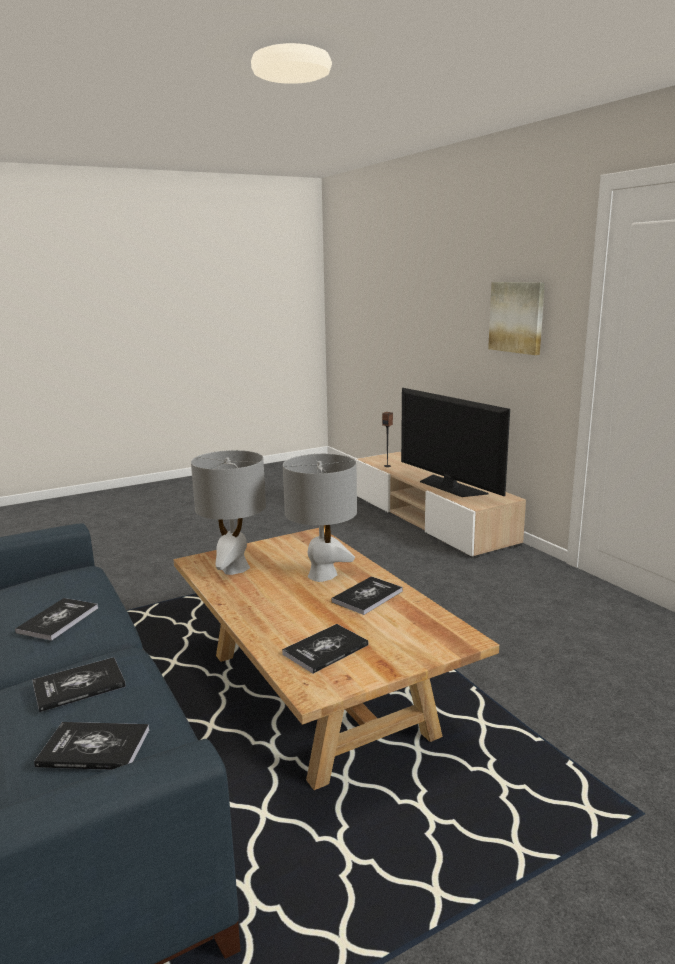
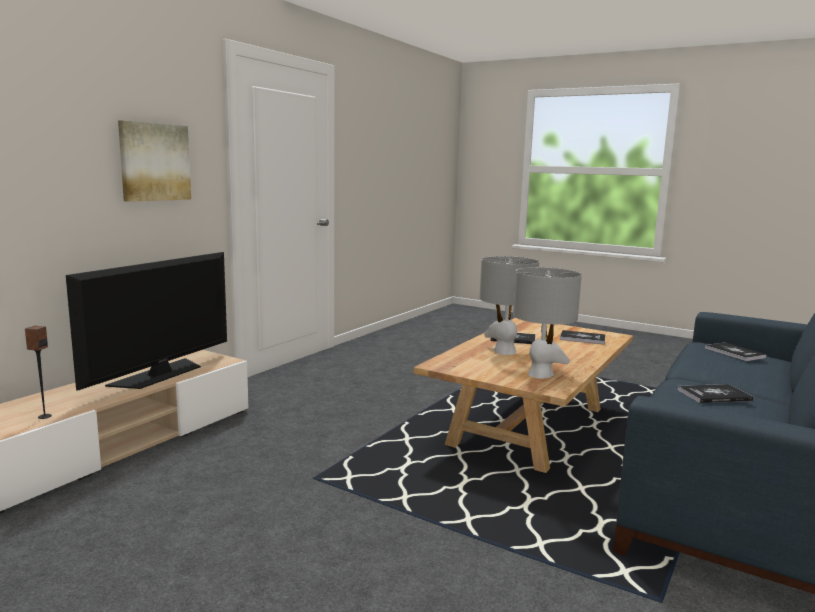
camera: 120 degrees left, 5 degrees down
(79, 685) = (726, 367): book -> none

